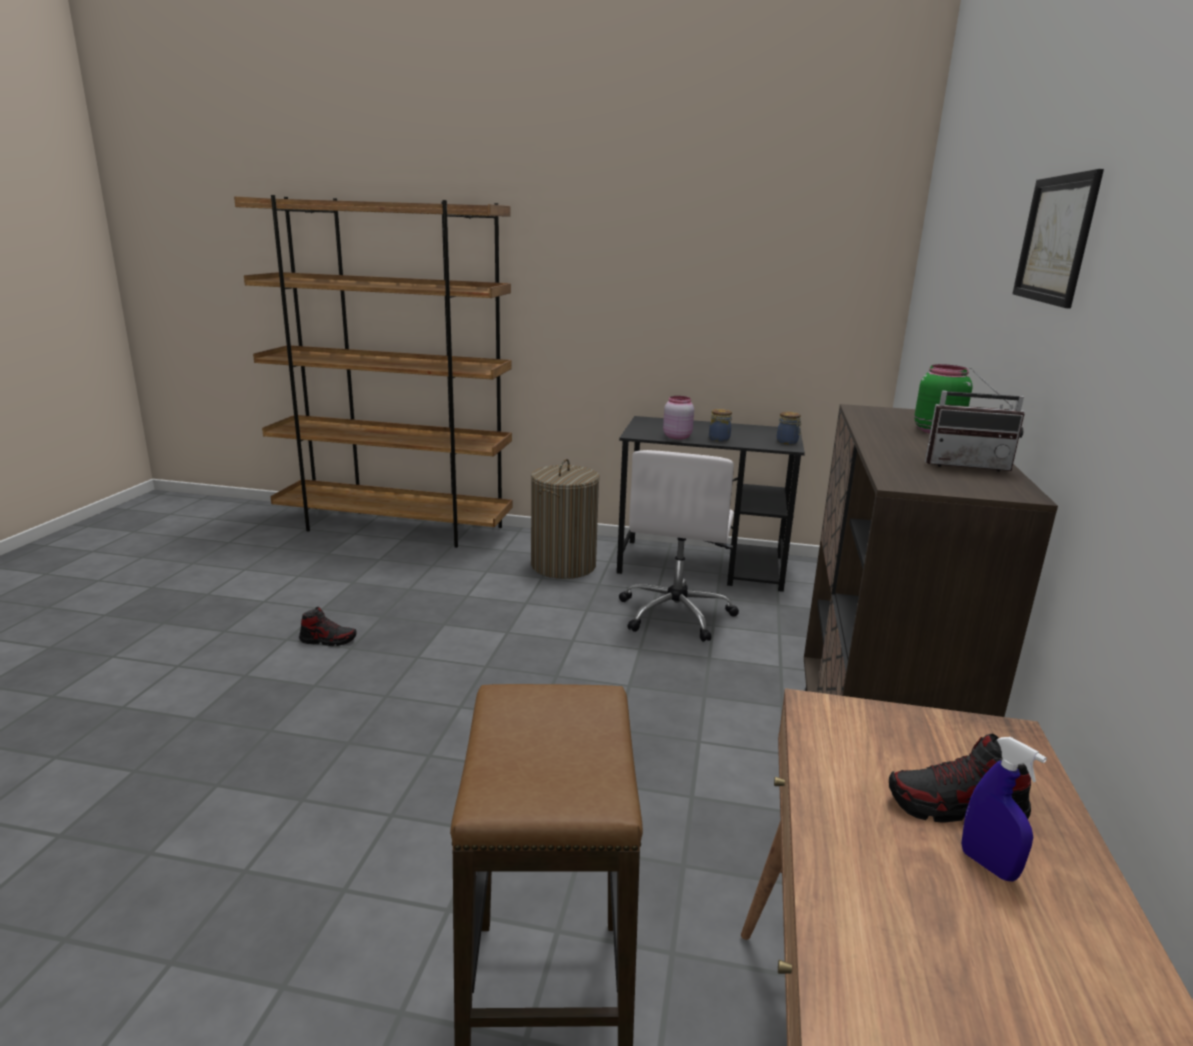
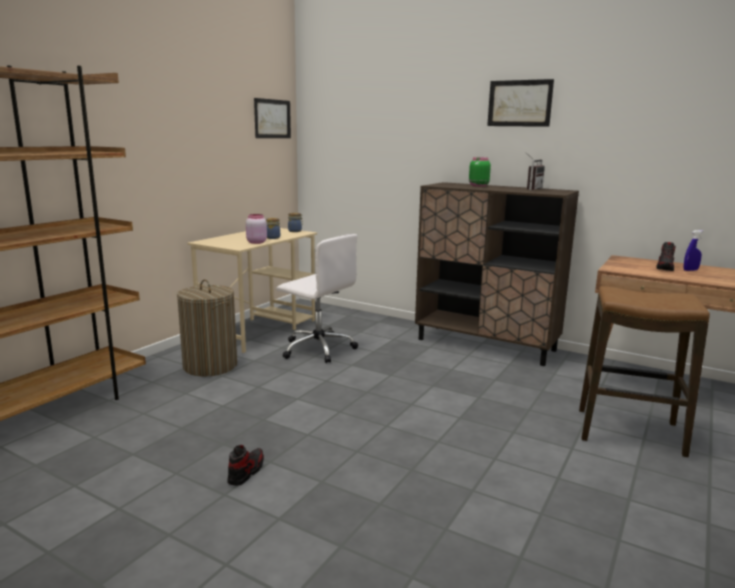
camera: 70 degrees left, 5 degrees down
(703, 565) = (260, 329): black desk -> beige desk
(845, 257) = (272, 119): none -> picture

